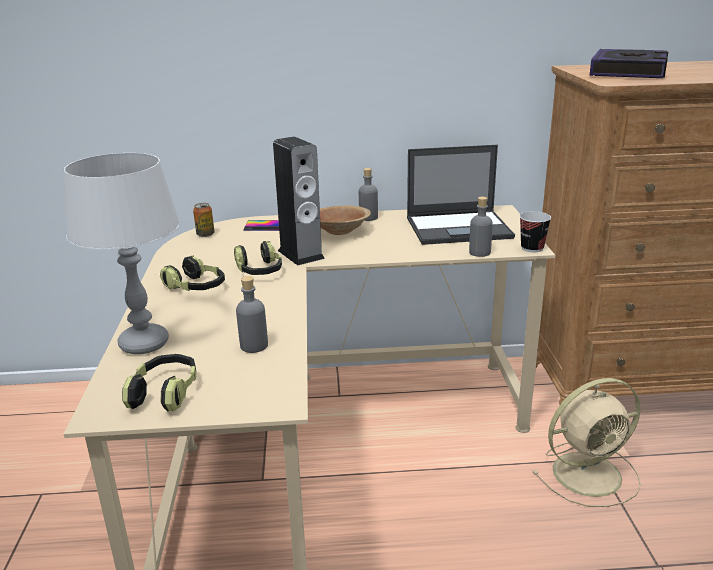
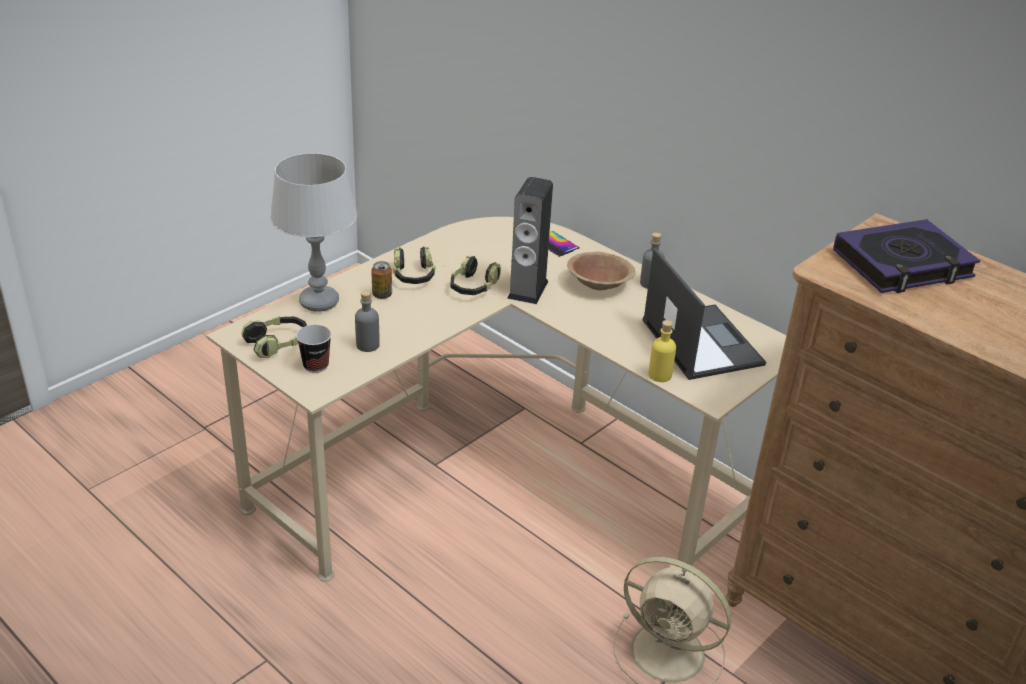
camera: 45 degrees right, 10 degrees up
(205, 234) = (500, 228): can -> can (382, 295)
(459, 228) = (700, 341): laptop -> laptop turned 150 degrees counterclockwise
(479, 252) = (659, 375): grey bottle -> yellow bottle
(532, 248) = (712, 400): cup -> cup (316, 365)

